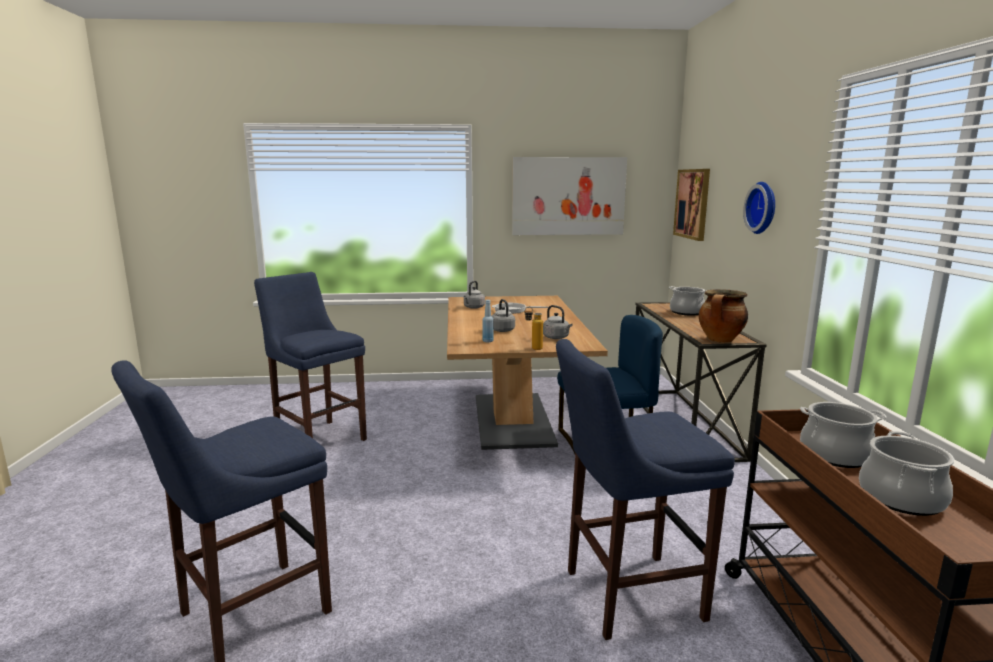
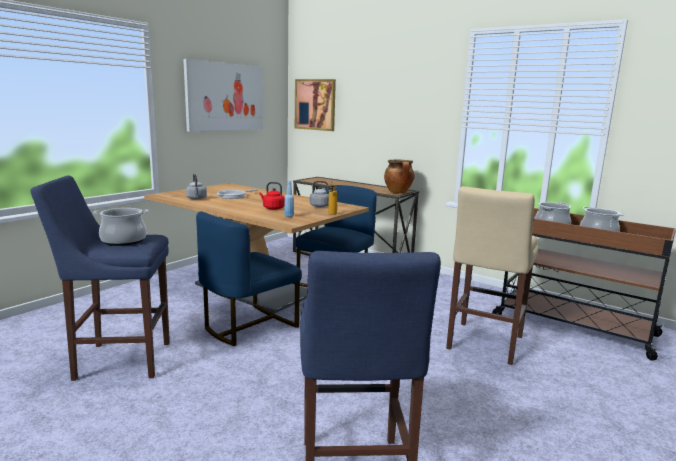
camera: 50 degrees left, 0 degrees up
(439, 451) = (248, 326): none -> blue chair
(502, 330) = (272, 208): grey kettle -> red kettle
(626, 595) = (483, 344): blue stool -> beige stool
(687, 312) = (338, 182): cooking pot -> cooking pot (123, 241)
(763, 208) = (403, 105): wall clock -> none

